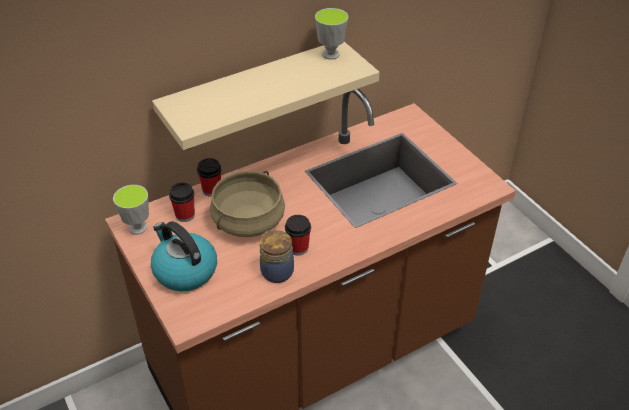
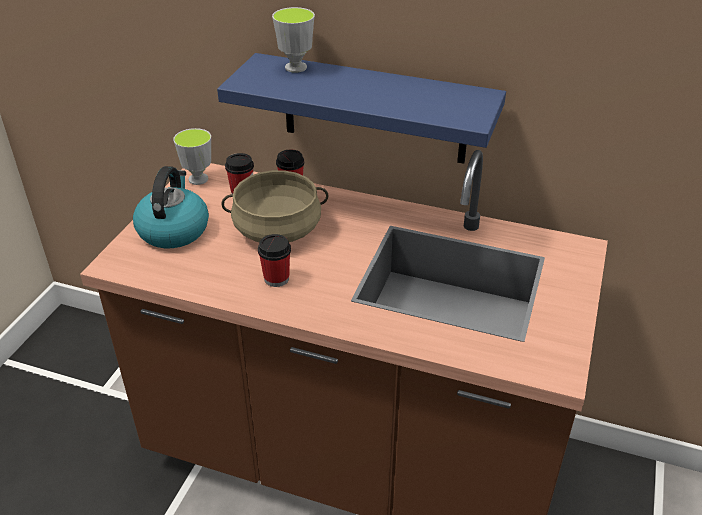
camera: 50 degrees right, 5 degrees down
(253, 96) = (374, 109): beige shelf -> blue shelf
(276, 271) = (230, 281): jar -> none
(330, 54) = (467, 96): cup -> cup (296, 67)

